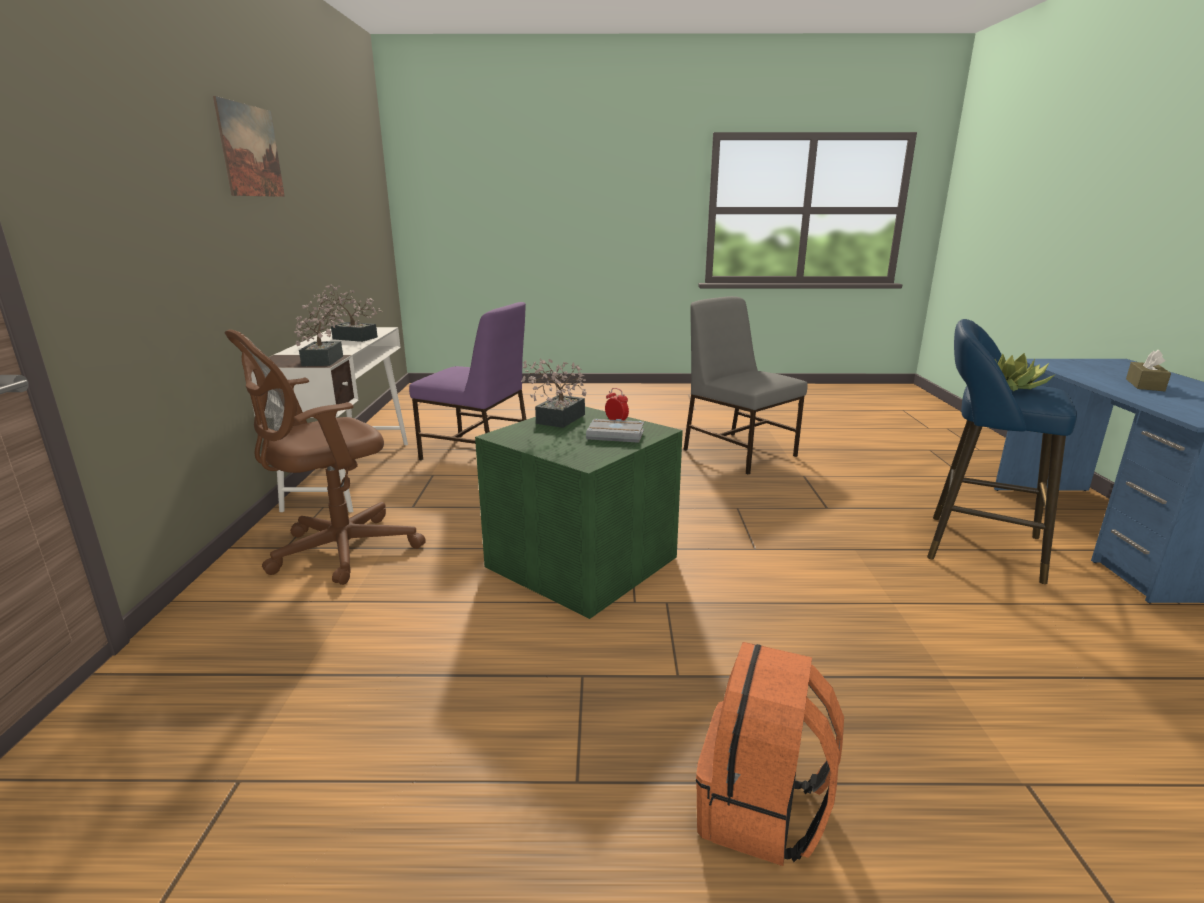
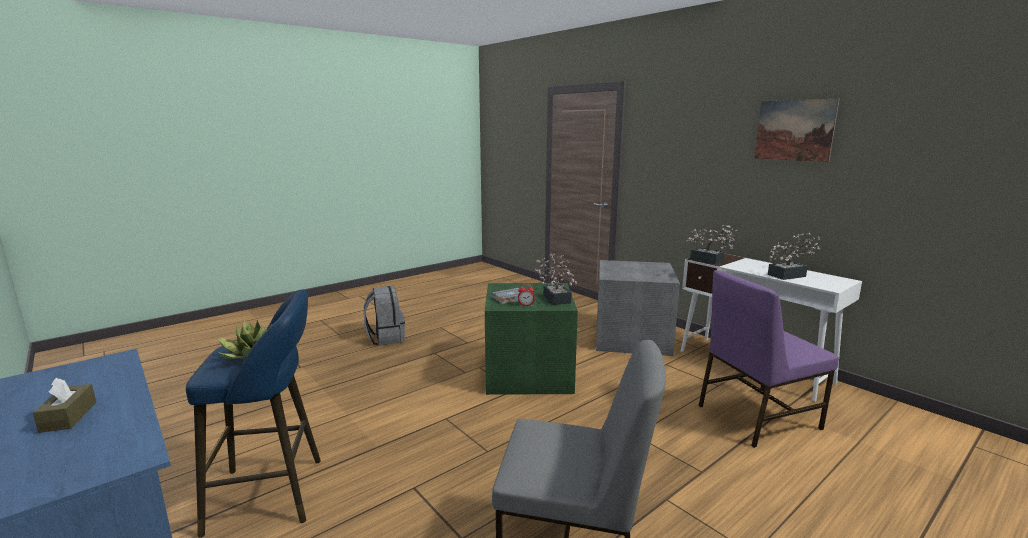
camera: 140 degrees right, 5 degrees down
(337, 551) = (633, 338): brown office chair -> grey storage box
(761, 810) = (386, 338): orange backpack -> grey backpack

